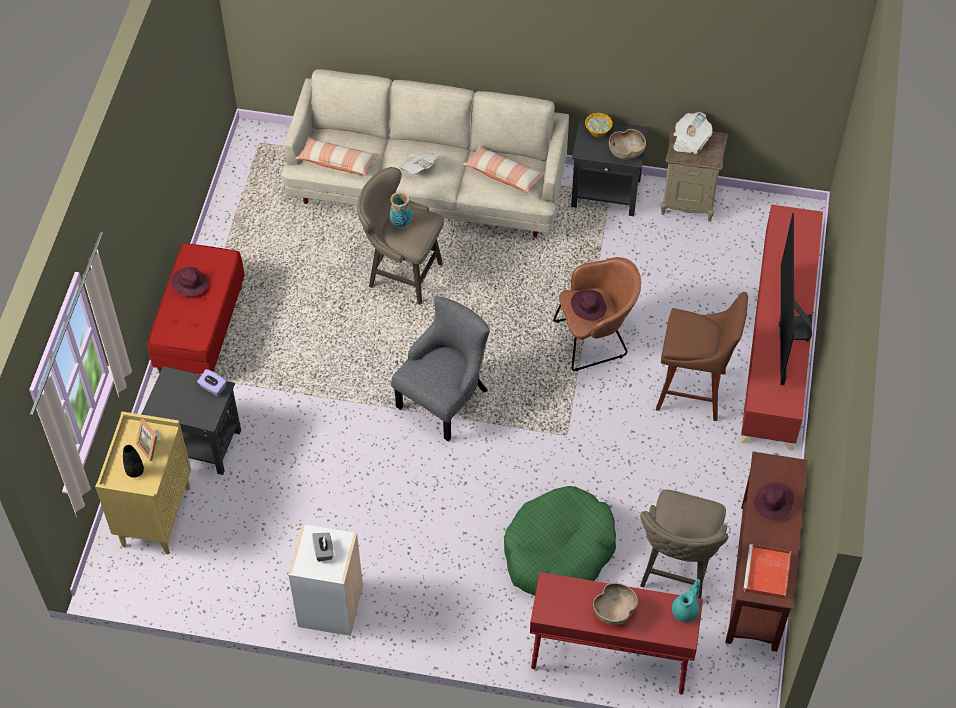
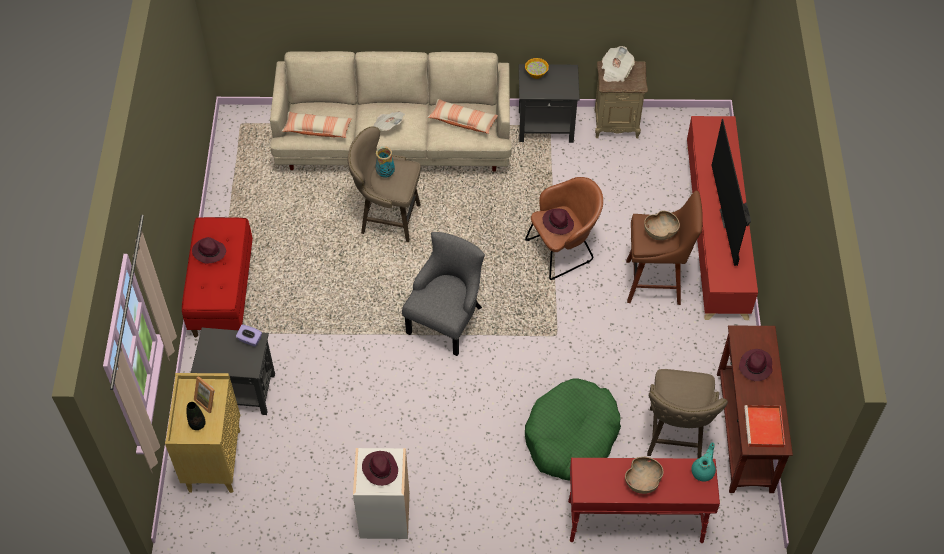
camera: 10 degrees left, 0 degrees up
(323, 551) = (380, 469): grey tissue box -> purple hat
(626, 152) = (564, 88): brown bowl -> brown bowl (660, 232)

